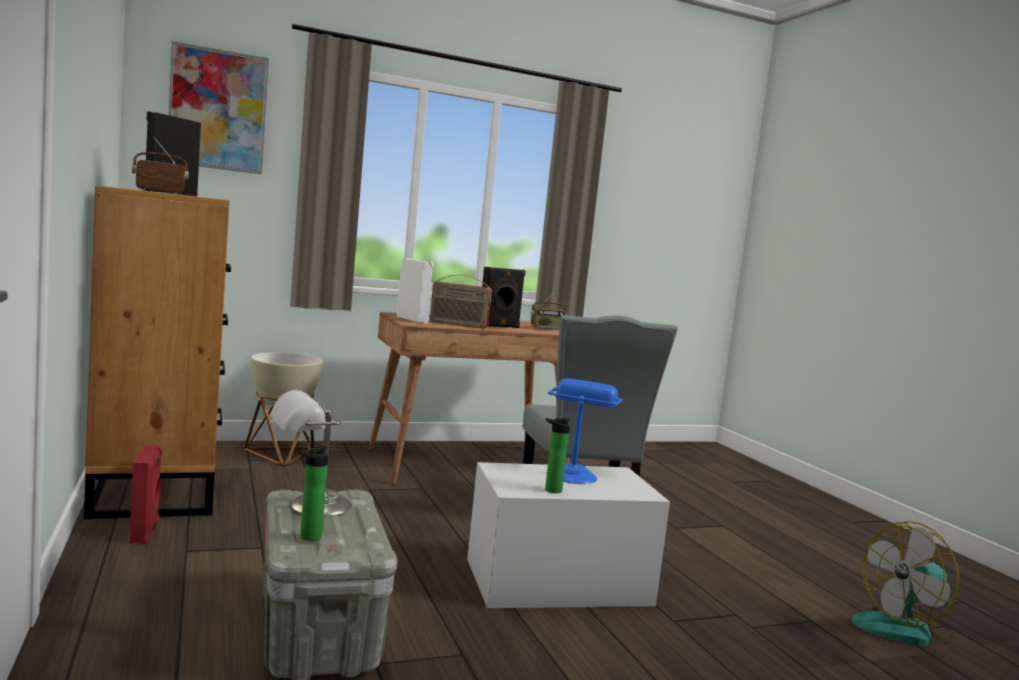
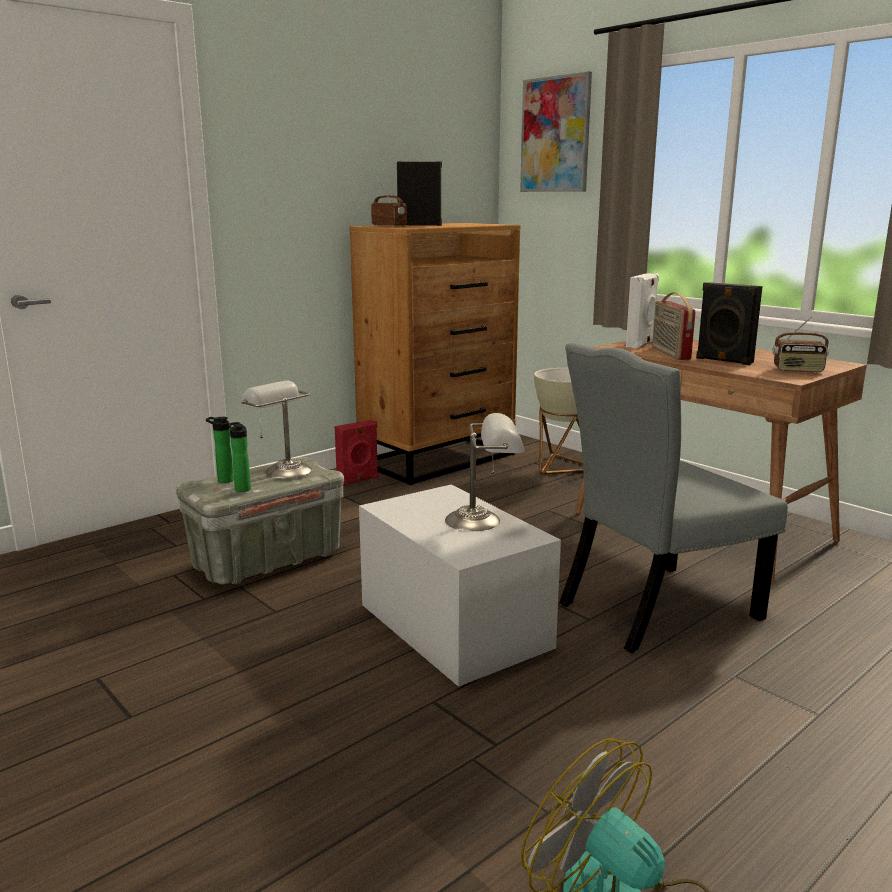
camera: 70 degrees right, 10 degrees up
(547, 328) = (798, 370): radio -> radio turned 45 degrees counterclockwise
(550, 490) = (408, 518): bottle -> bottle (242, 488)
(573, 473) = (484, 519): blue table lamp -> white table lamp

